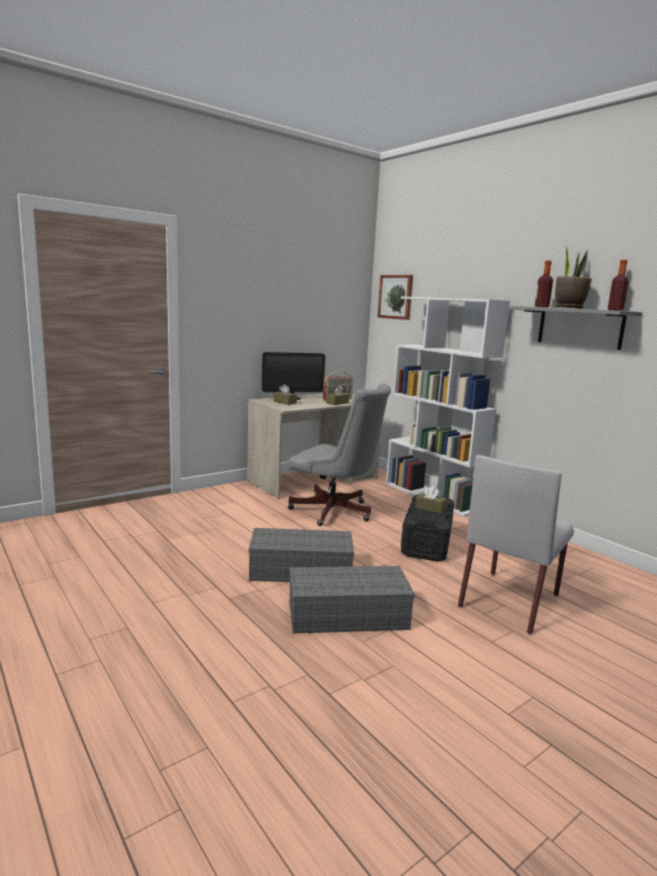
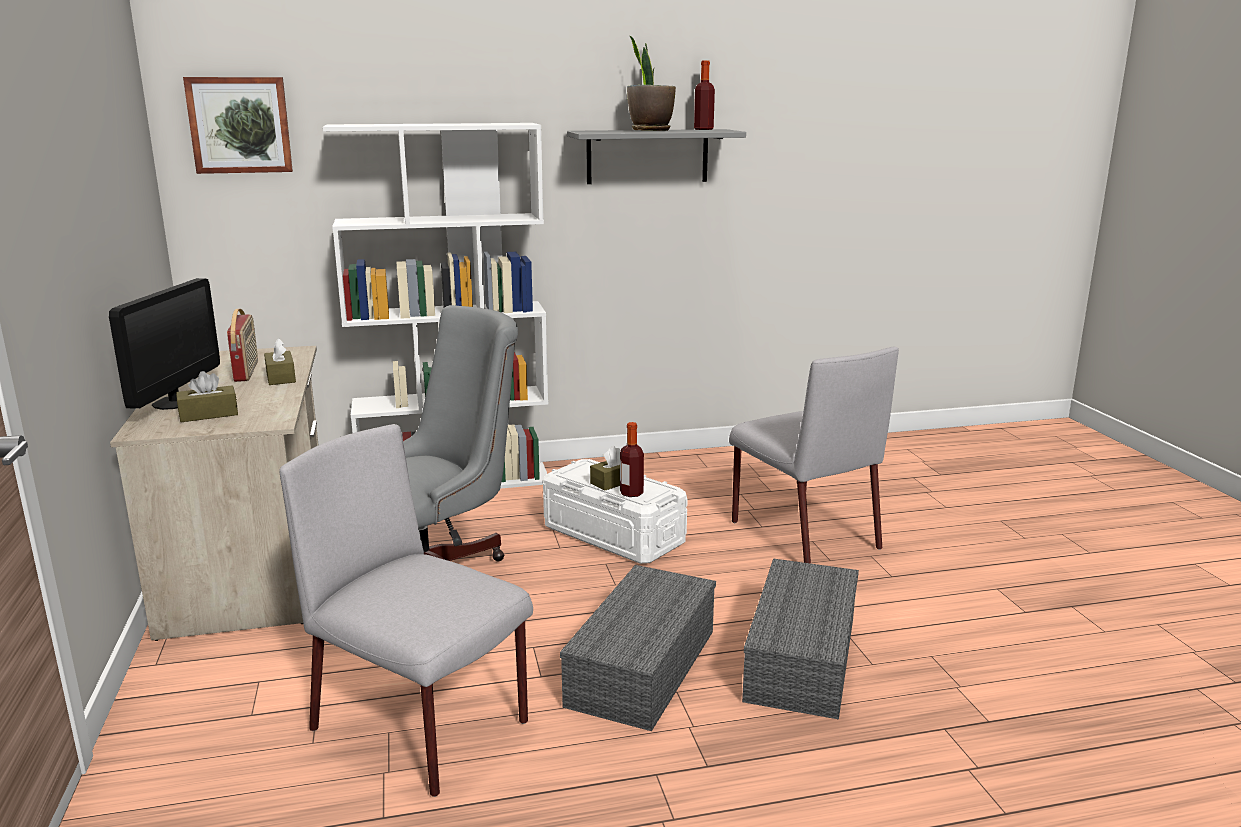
camera: 65 degrees left, 5 degrees up
(223, 533) = (423, 727): none -> grey chair
(427, 542) = (613, 535): black storage box -> white storage box
(541, 307) = (611, 131): bottle -> bottle (631, 493)

